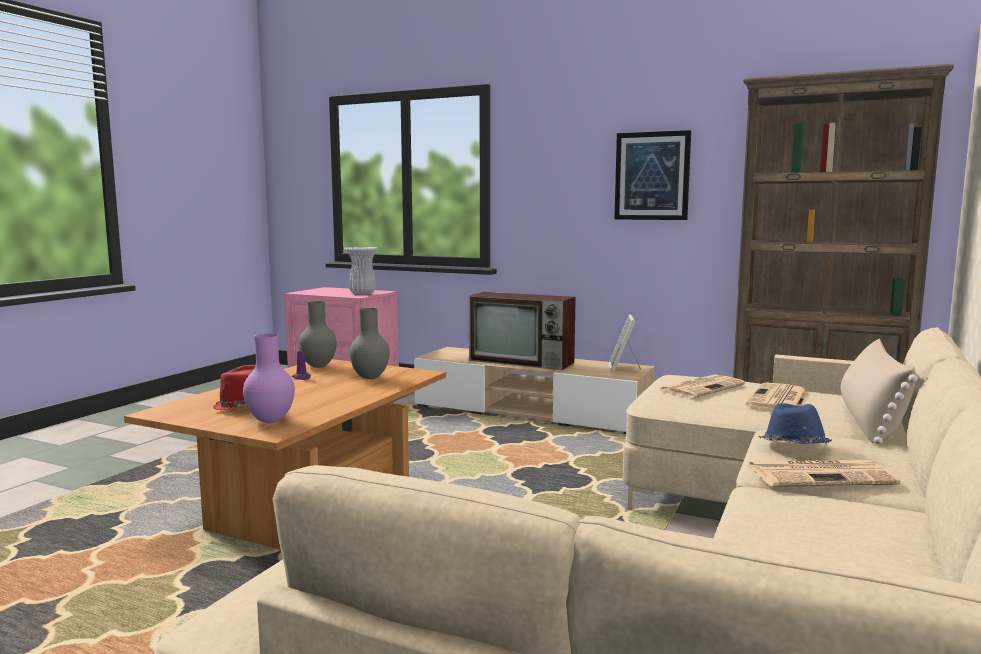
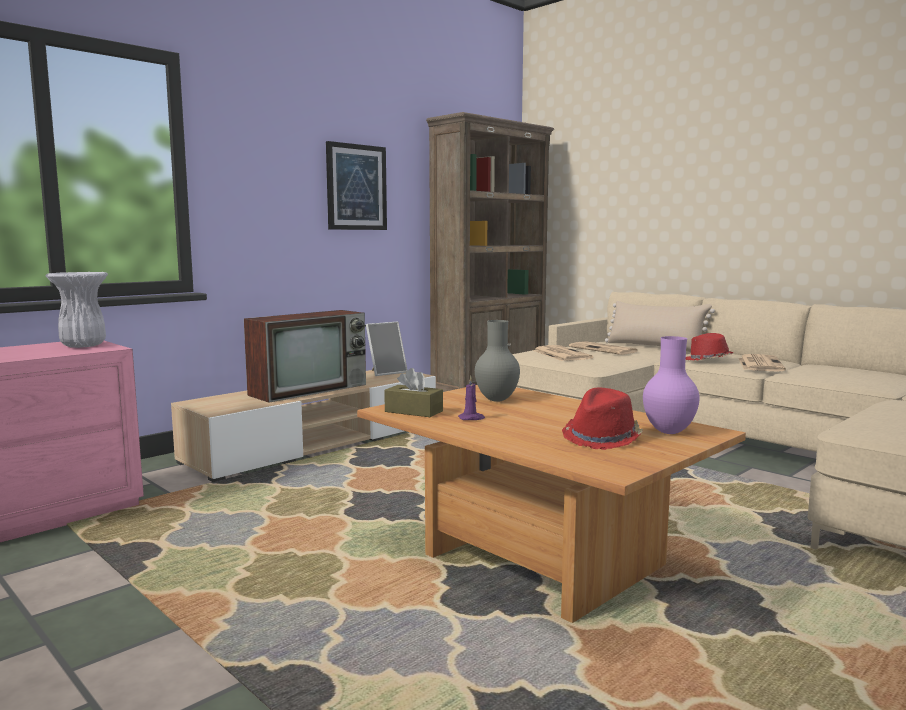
camera: 70 degrees left, 0 degrees up
(319, 366) = (413, 411): grey vase -> brown tissue box
(623, 368) = (386, 372): picture frame -> picture frame turned 60 degrees counterclockwise
(793, 447) = (708, 360): blue hat -> red hat

